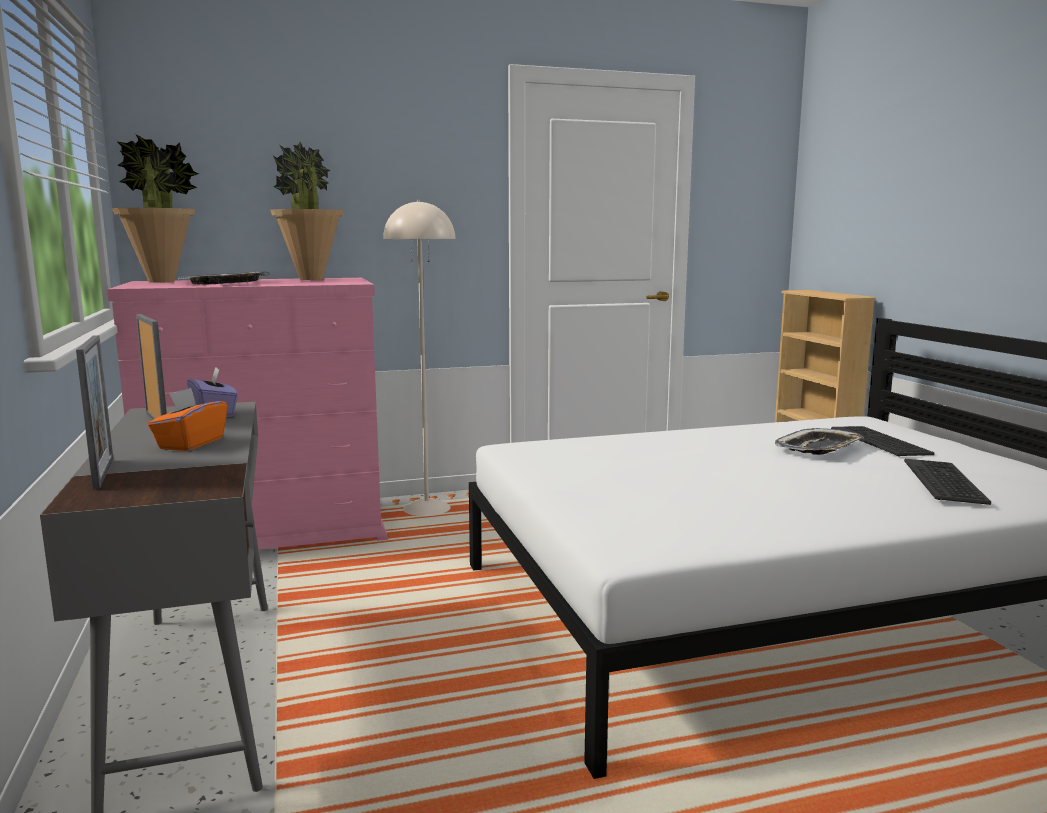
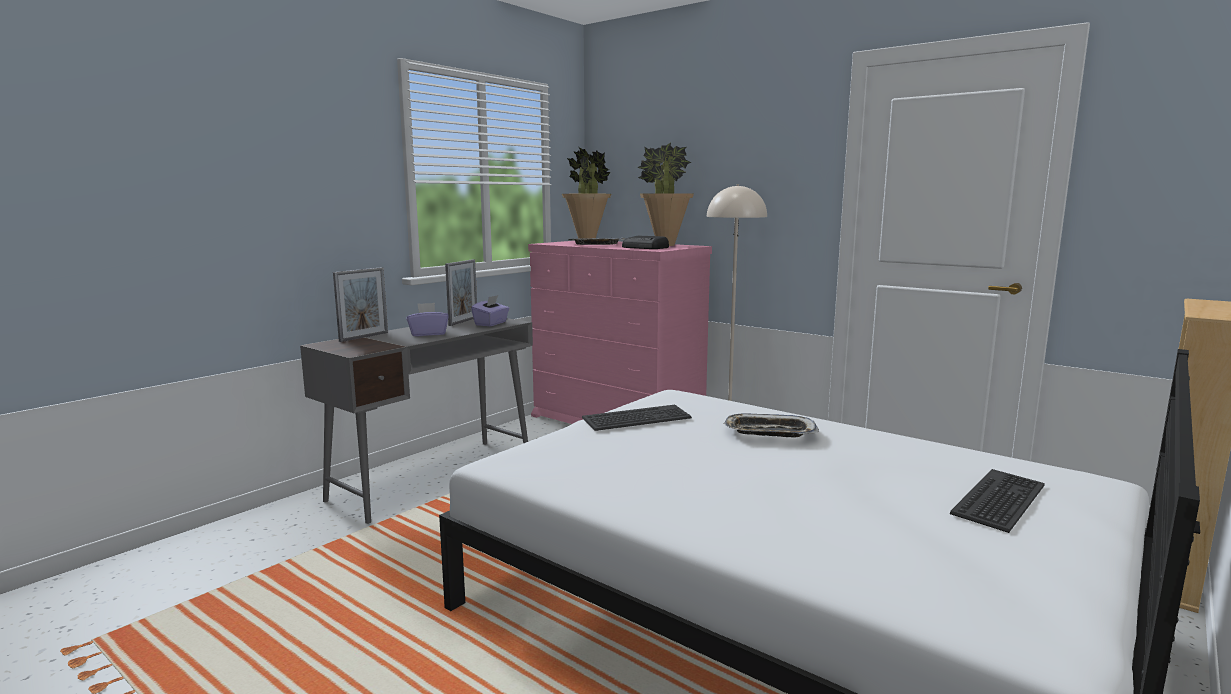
camera: 55 degrees right, 0 degrees up
(190, 443) = (428, 334): orange tissue box -> purple tissue box
(322, 282) = (645, 248): none -> radio
(819, 448) = (896, 477): tray -> tray (769, 432)
(945, 482) = (877, 544): keyboard -> keyboard (637, 419)

